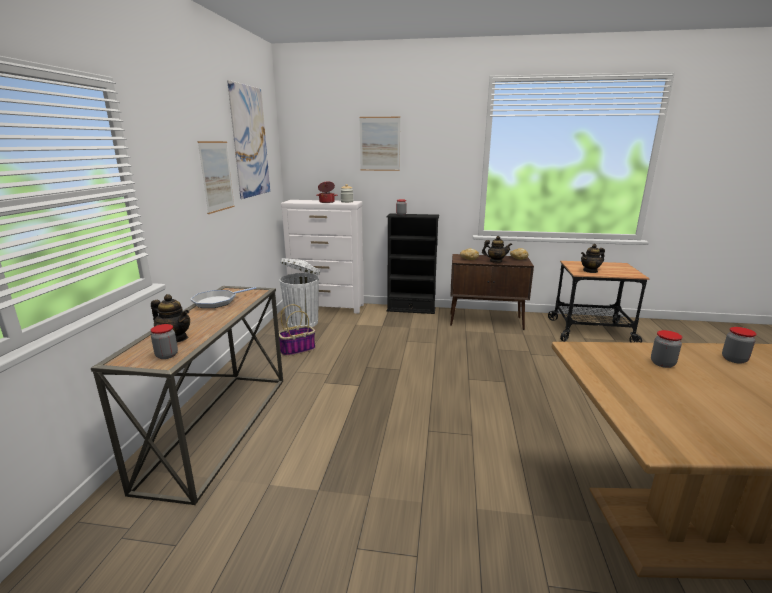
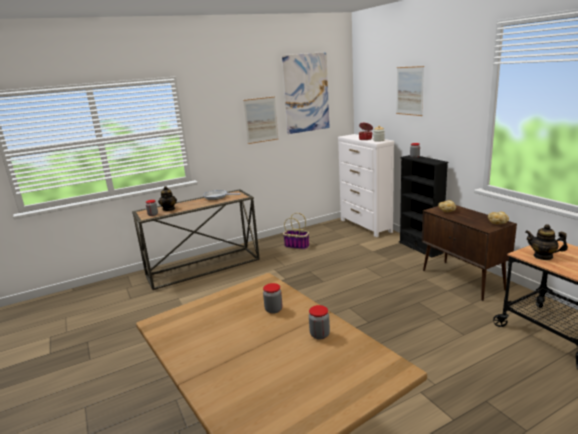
camera: 55 degrees right, 0 degrees up
(303, 322) = (331, 231): white trash can -> none
(495, 261) = (464, 219): teapot -> none

